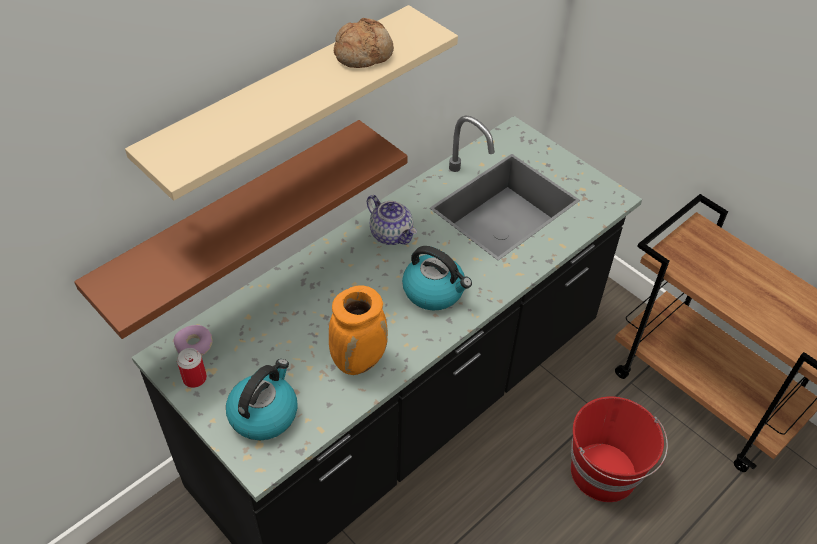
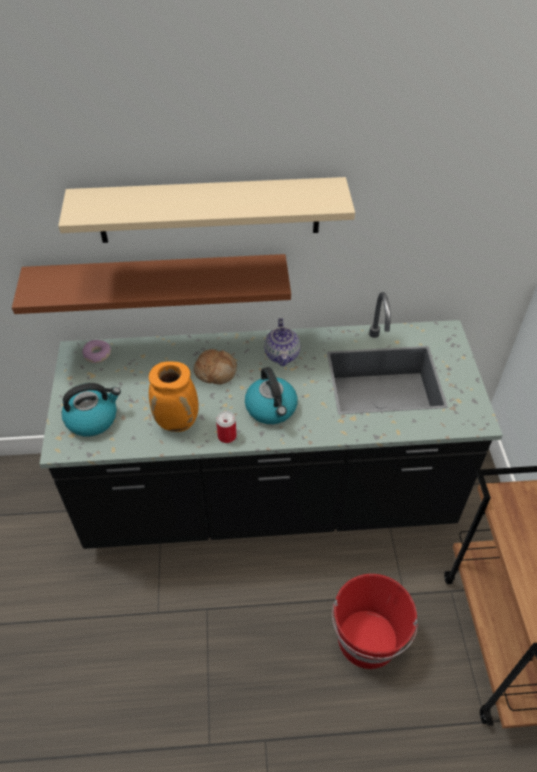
camera: 40 degrees right, 0 degrees up
(195, 378) = (78, 374): can -> can (227, 436)
(363, 53) = (272, 195): bread -> bread (216, 371)

